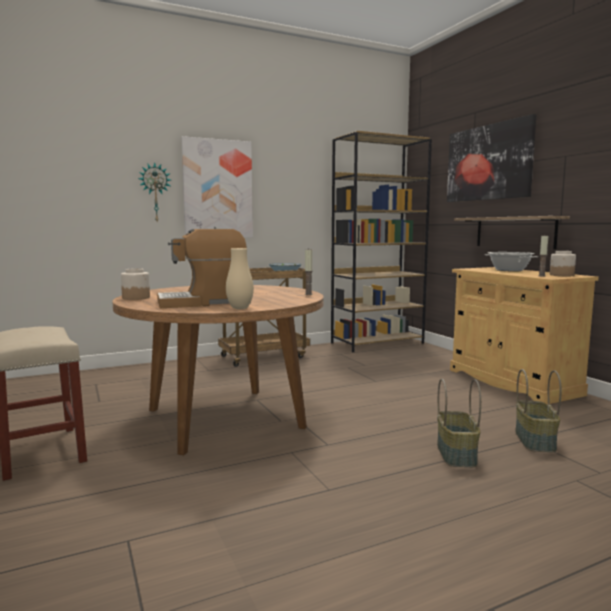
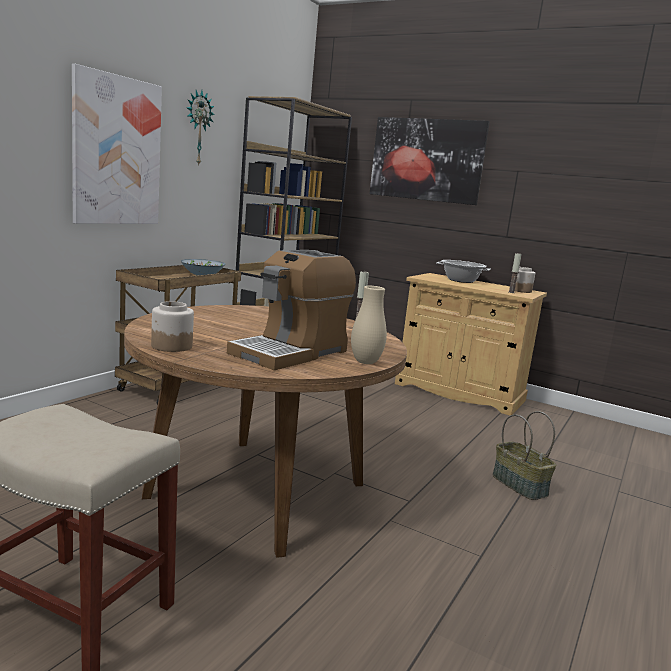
camera: 35 degrees left, 5 degrees up
(155, 193) = (31, 149): wall clock -> wall clock (197, 128)
(514, 232) = (454, 239): shelf -> none
(536, 441) = (551, 456): basket -> none

